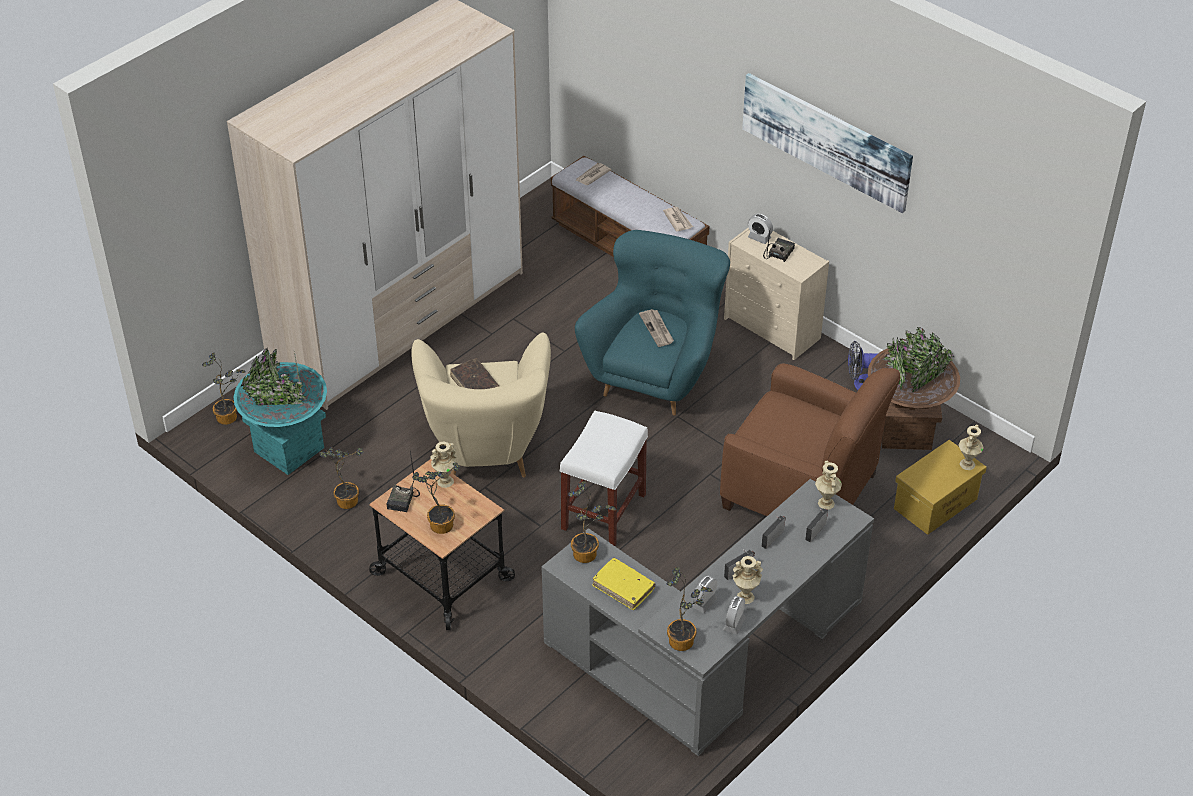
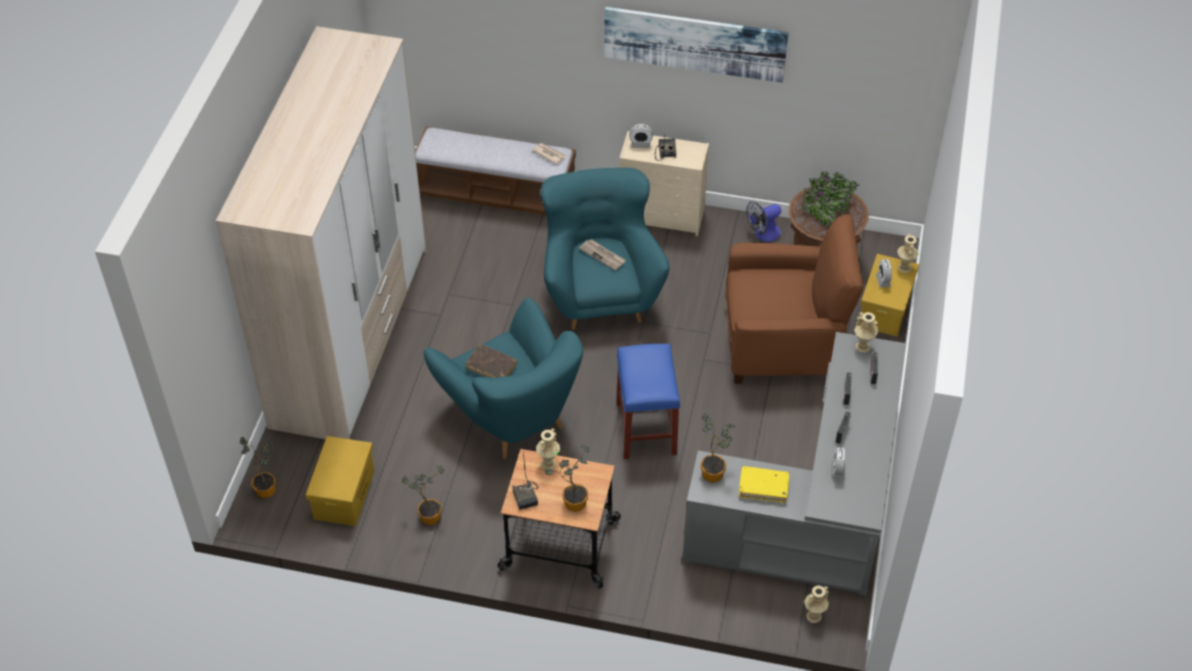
camera: 30 degrees left, 5 degrees up
(289, 449) = (344, 493): turquoise planter -> yellow storage box
(486, 448) = (511, 417): beige armchair -> turquoise armchair
(592, 175) = (449, 142): newspaper -> none
(604, 510) = (645, 427): white stool -> blue stool
(684, 640) = (846, 508): potted plant -> none
(734, 624) = (872, 477): alarm clock -> alarm clock (883, 280)
(745, 597) = (863, 451): beige vase -> beige vase (814, 616)

